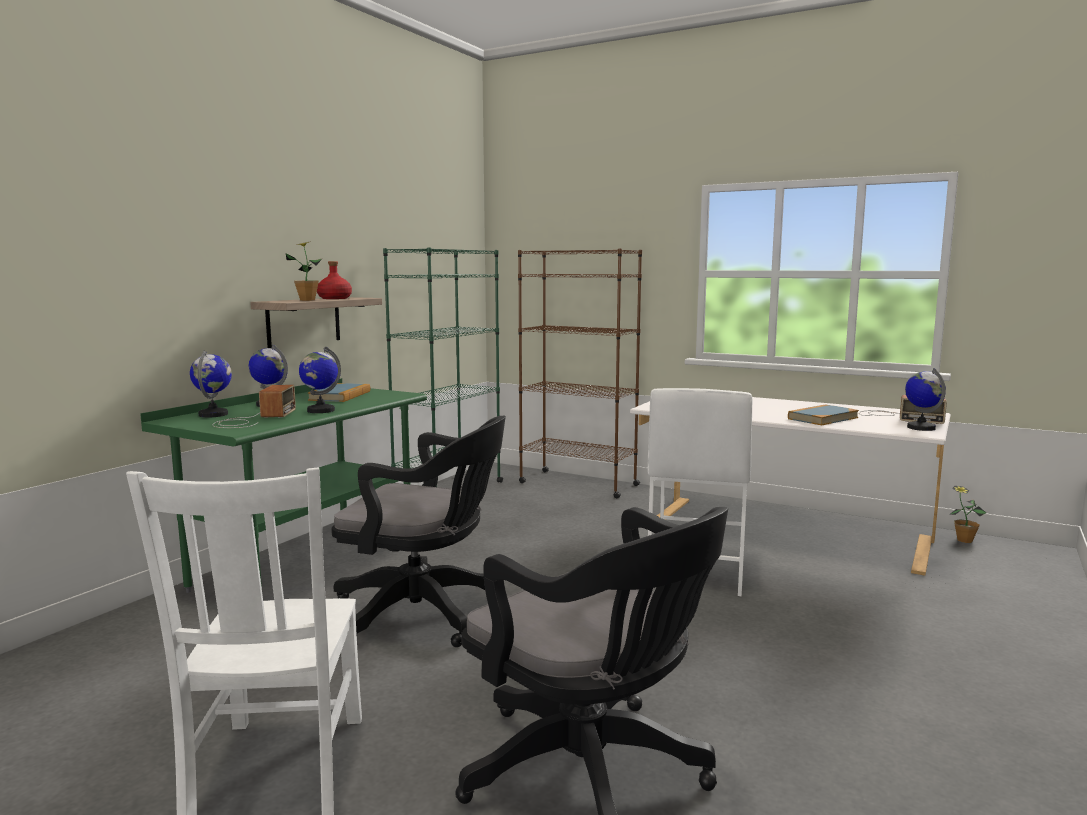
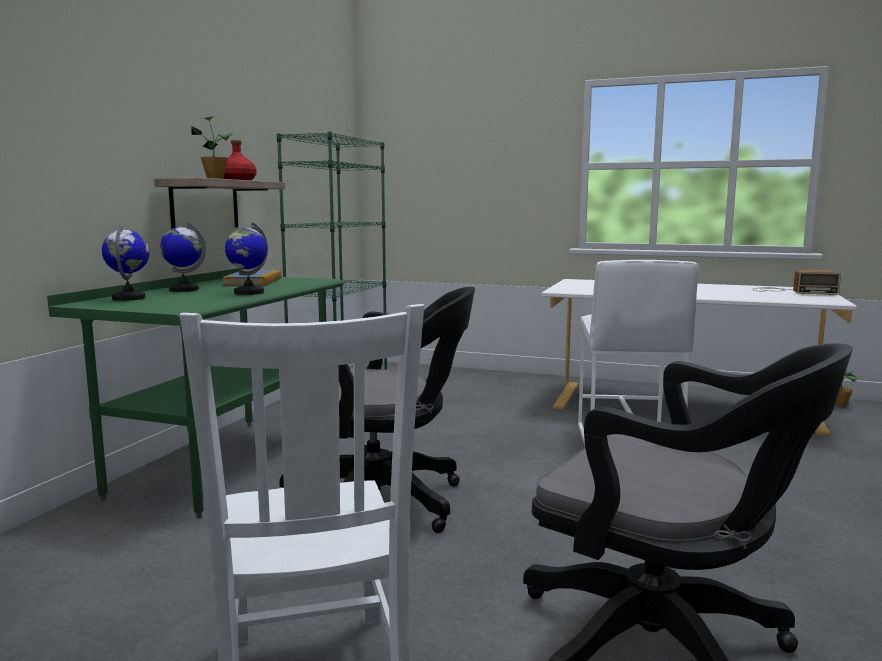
camera: 10 degrees left, 0 degrees up
(254, 419) = (182, 300): radio -> none
(578, 484) = (464, 375): brown bookcase -> none
(822, 418) = (728, 294): book -> none
(921, 428) = (823, 298): globe -> none

